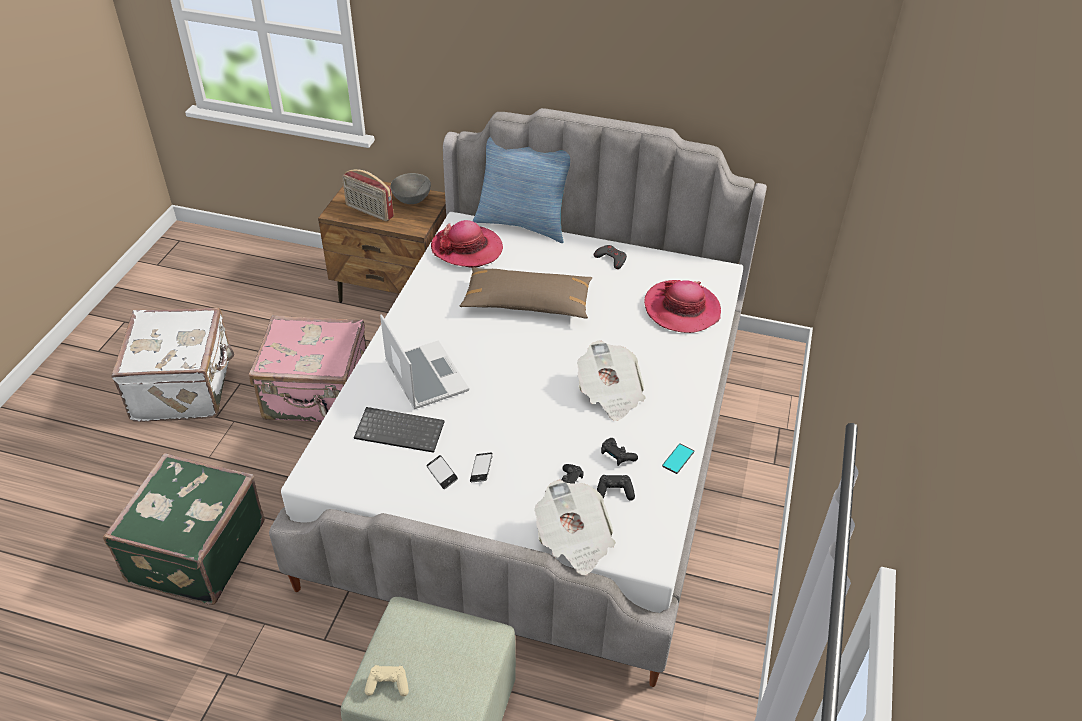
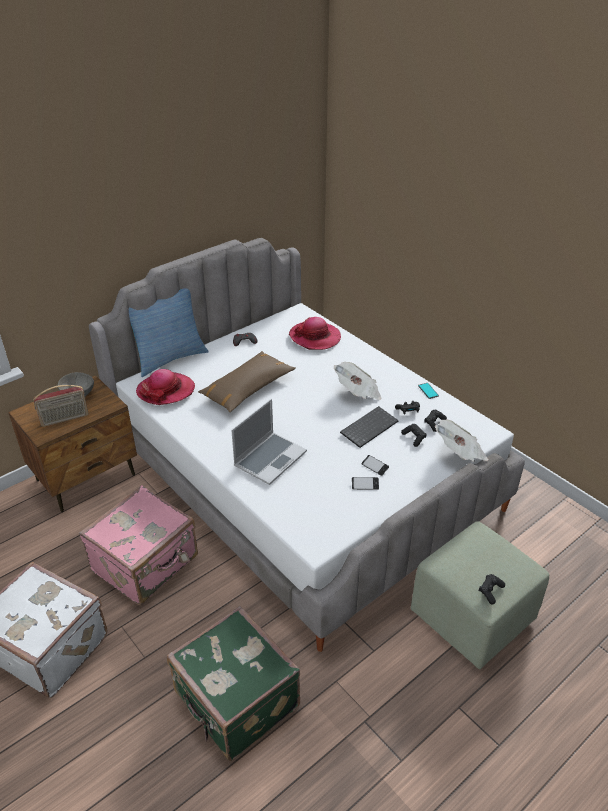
camera: 55 degrees left, 5 degrees down
(388, 684) = (490, 591): beige game controller -> black game controller
(401, 430) = (310, 488): keyboard -> keyboard (369, 427)
(424, 376) = (270, 458): laptop -> laptop turned 120 degrees clockwise

